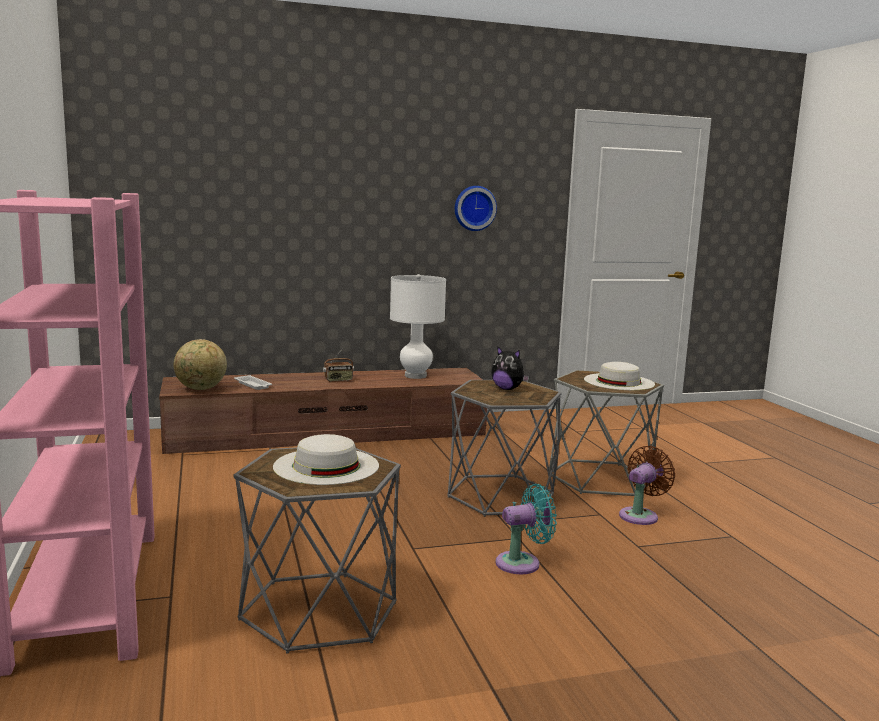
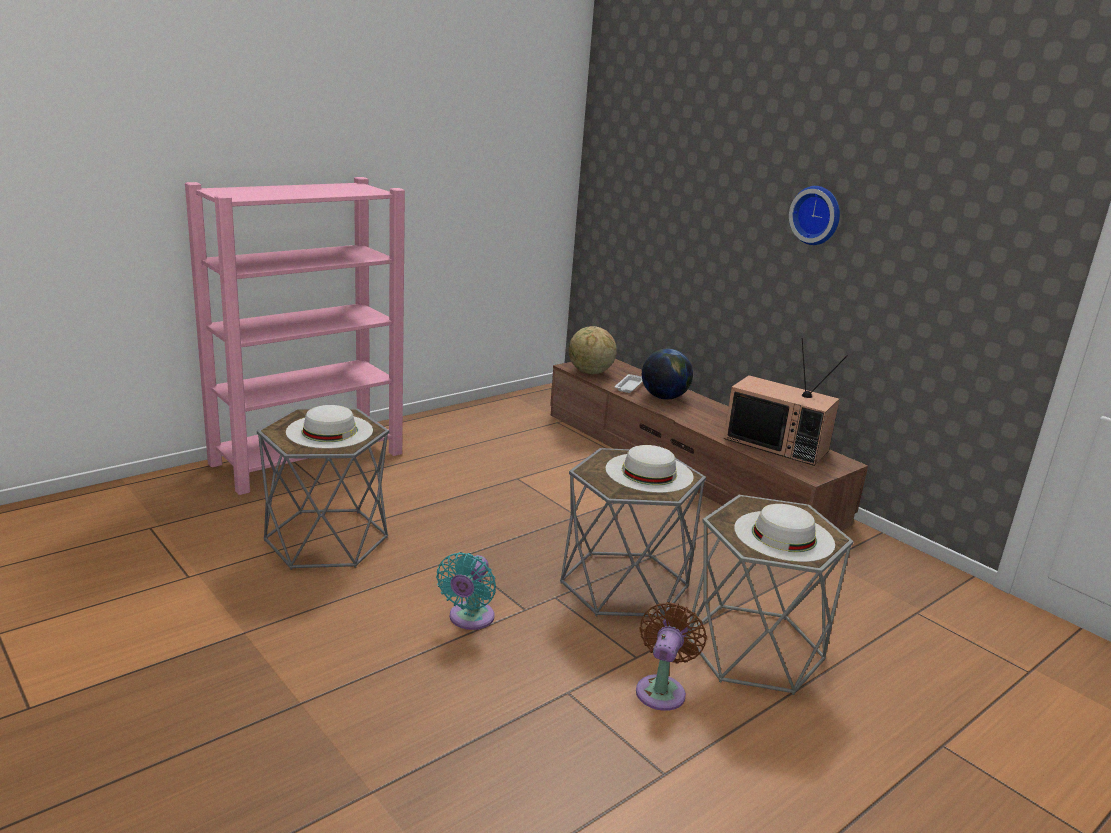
camera: 65 degrees right, 10 degrees up
(292, 381) = (664, 397): none -> globe
(338, 380) = (699, 414): radio -> none
(415, 376) = (778, 444): white table lamp -> television
(474, 208) = (926, 257): wall clock -> wall clock (817, 215)
(507, 389) = (649, 472): plush toy -> white hat
(522, 563) = (469, 619): turquoise fan -> turquoise fan turned 60 degrees clockwise
(640, 515) = (662, 689): brown fan -> brown fan turned 90 degrees counterclockwise

